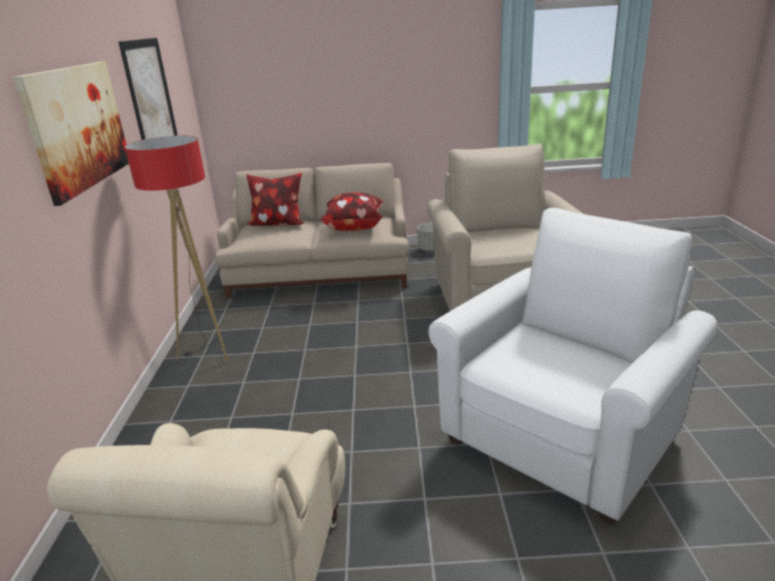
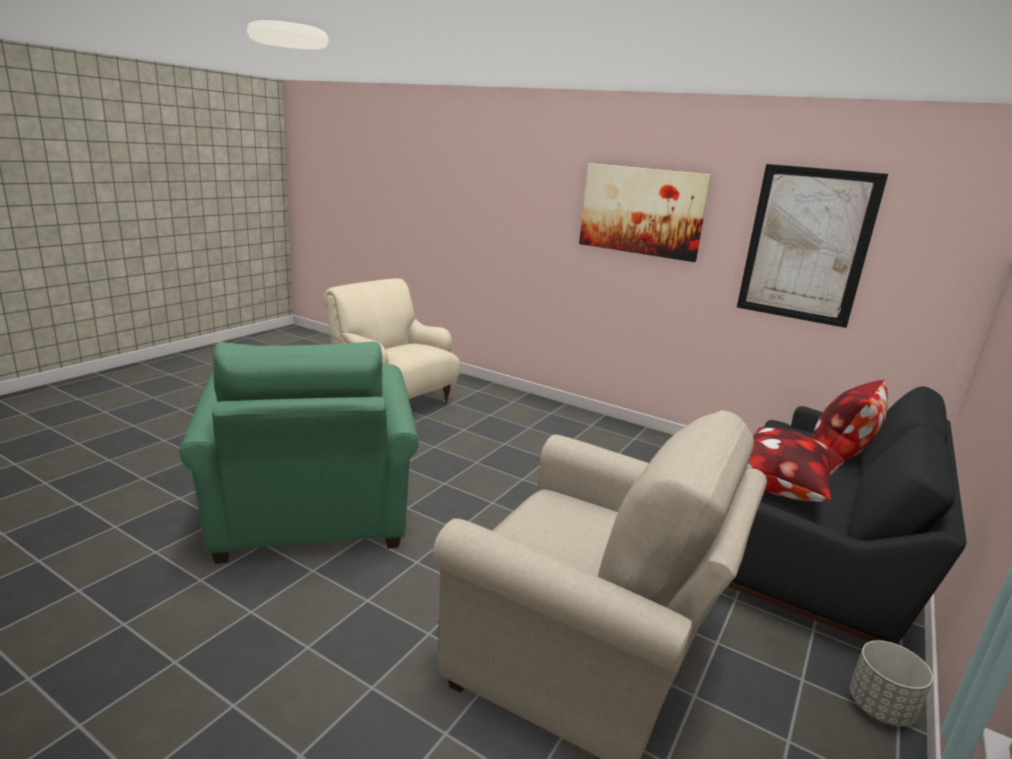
camera: 120 degrees right, 5 degrees down
(208, 353) = (637, 441): floor lamp -> none
(320, 271) = (816, 551): beige sofa -> black sofa
(564, 435) = (310, 520): white armchair -> green armchair

